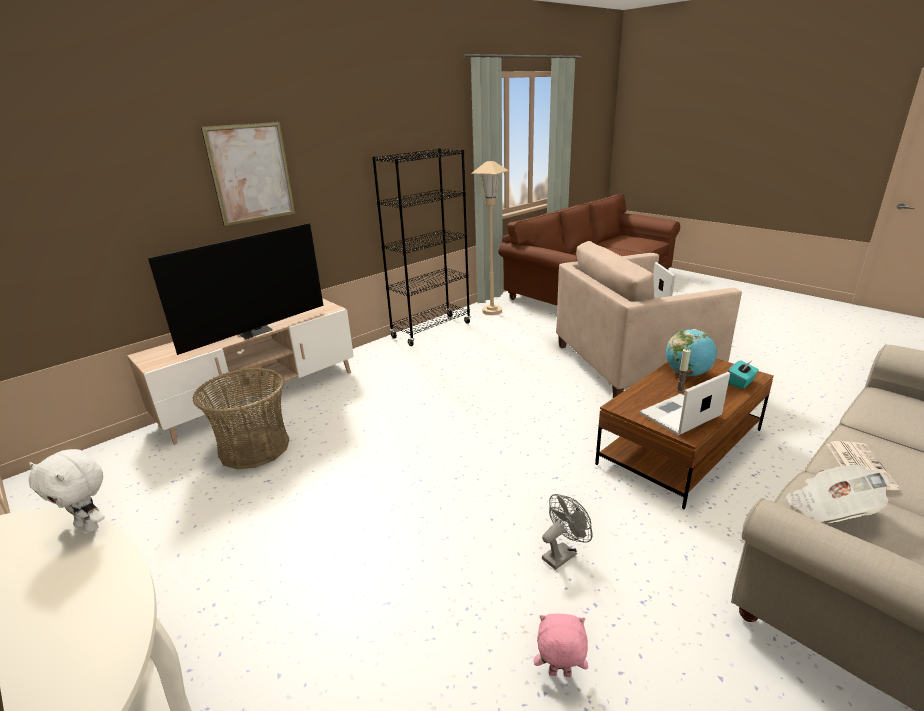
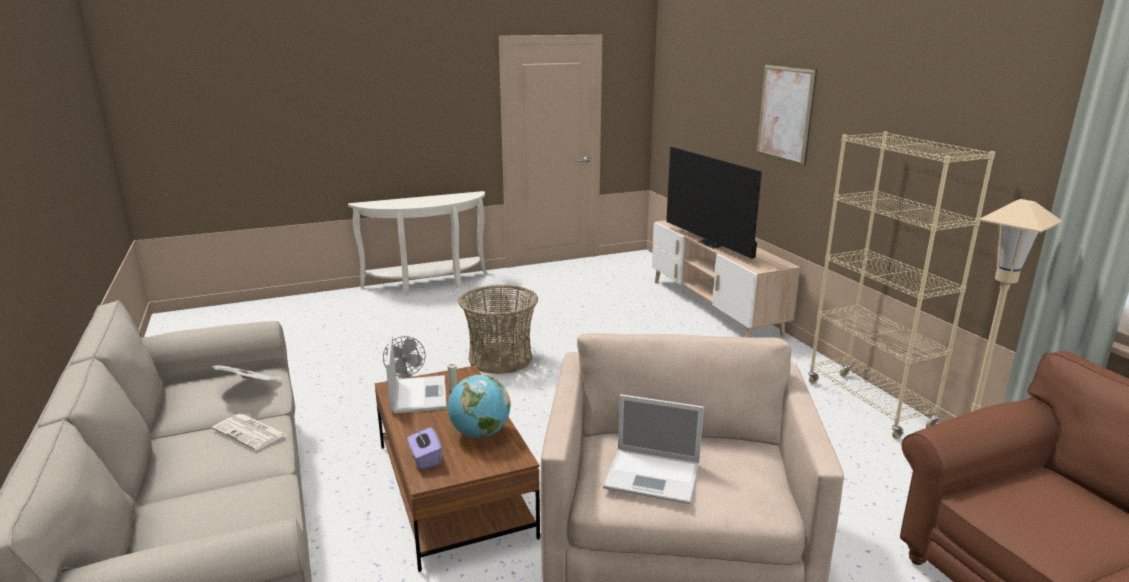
camera: 110 degrees right, 5 degrees down
(89, 526) = (457, 201): white plush toy -> none
(254, 448) = (629, 303): basket -> basket (500, 359)
(431, 330) = (868, 405): black bookcase -> beige bookcase
(559, 675) = (341, 360): pink plush toy -> none
(741, 382) = (425, 459): turquoise tissue box -> purple tissue box

